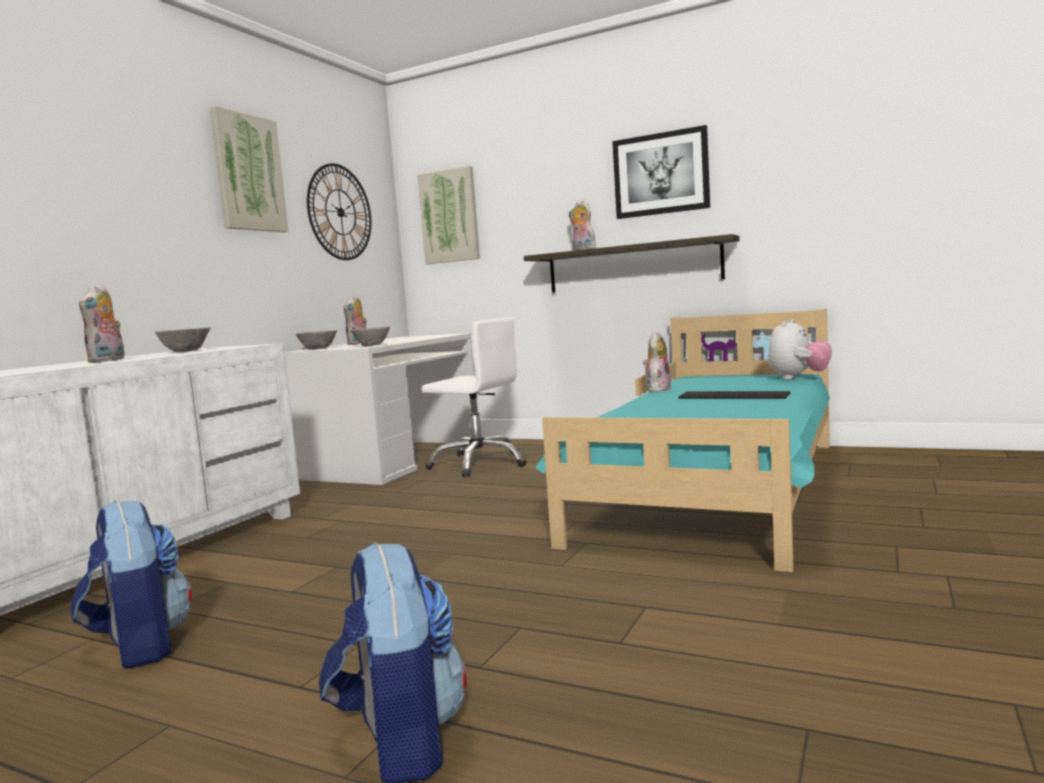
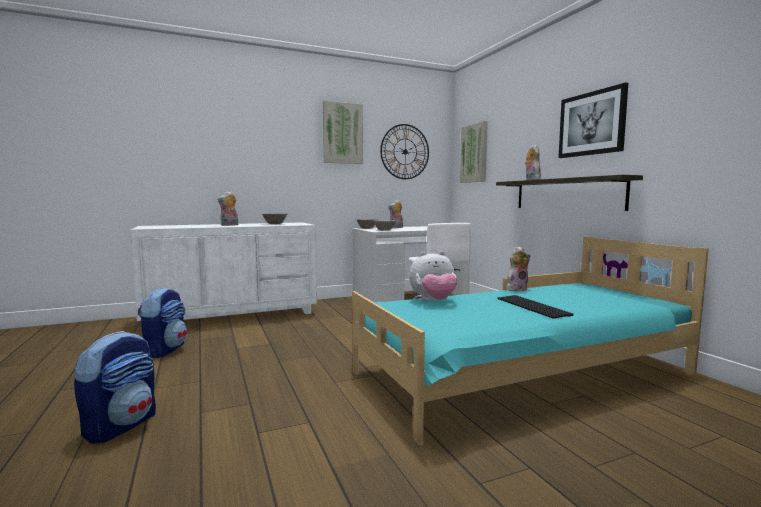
camera: 40 degrees right, 0 degrees up
(798, 378) = (641, 305): plush toy -> plush toy (433, 301)

